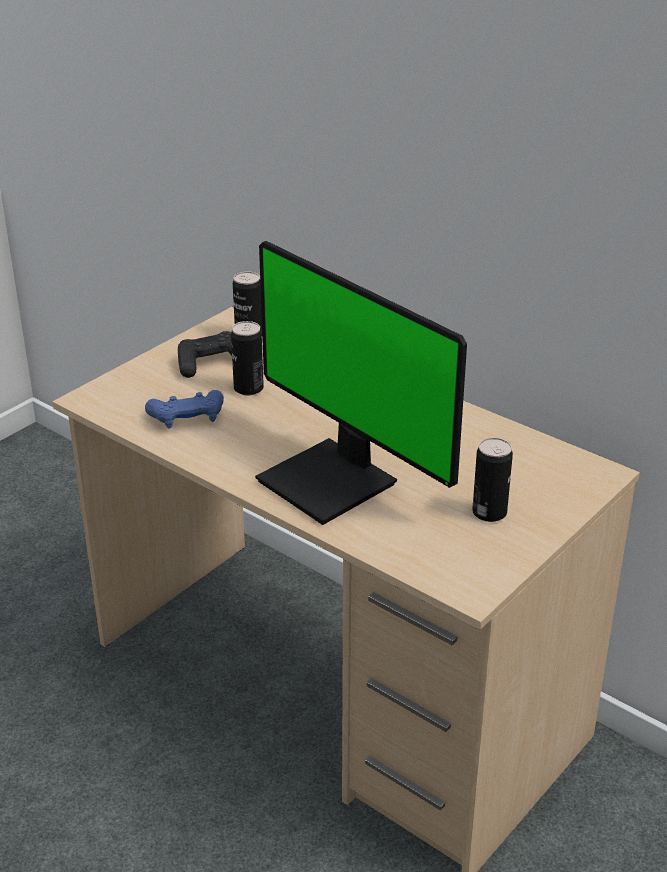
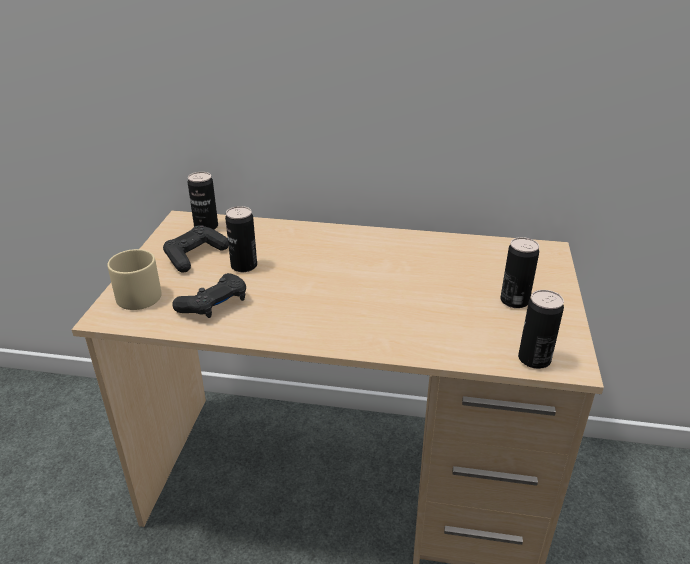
camera: 30 degrees left, 0 degrees up
(132, 385) = (139, 292): none -> beige mug
(187, 418) = (214, 304): blue game controller -> black game controller
(332, 481) = (381, 316): monitor -> none
(439, 572) = (534, 359): none -> can

